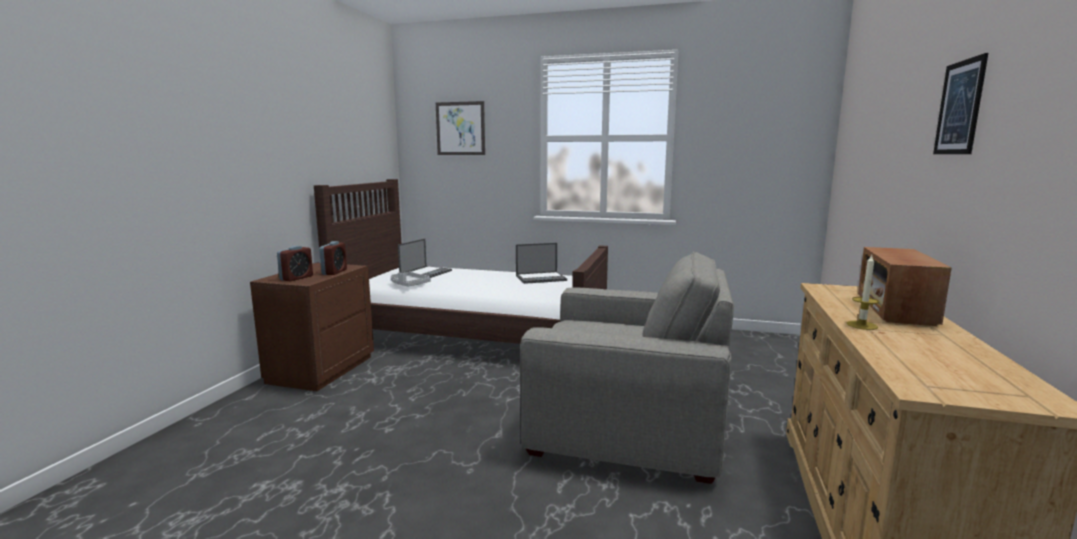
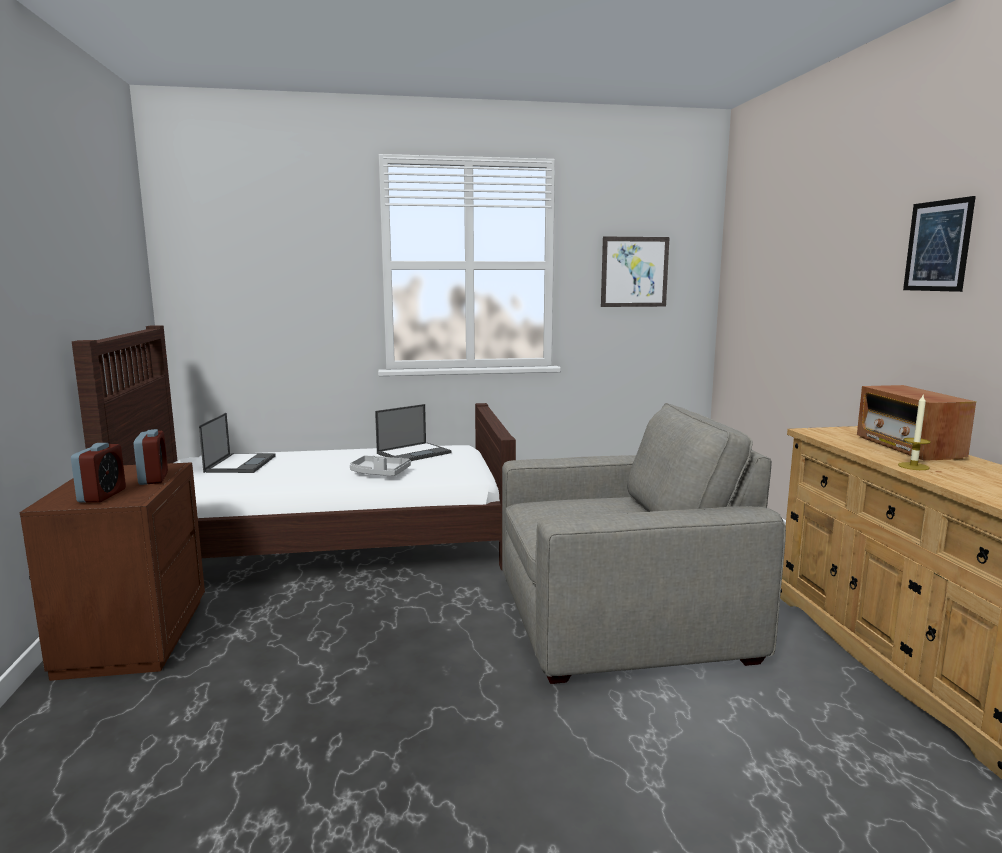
camera: 25 degrees left, 0 degrees up
(408, 284) = (237, 484): grey tray -> grey tray (379, 473)
(460, 128) = (259, 249): picture -> picture (634, 272)

